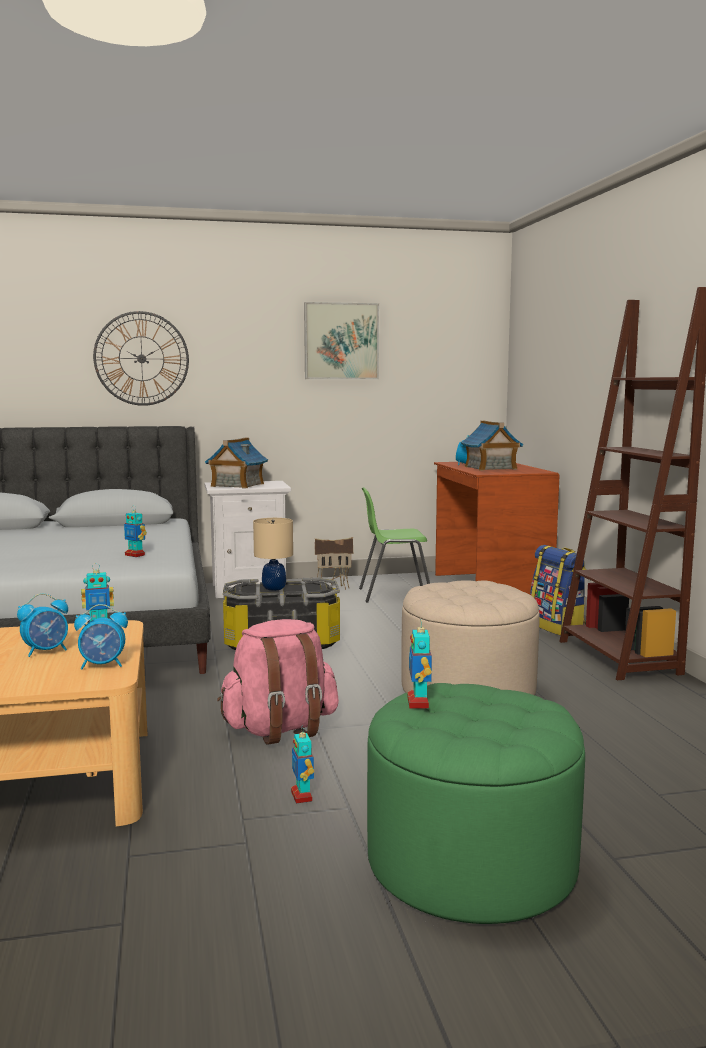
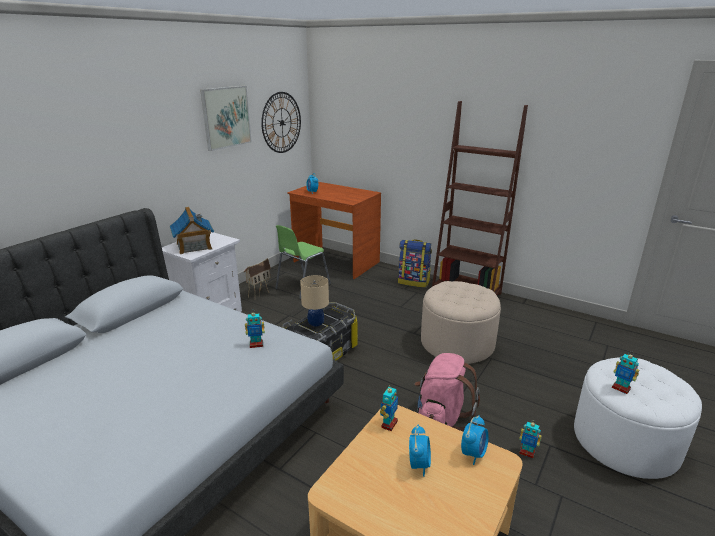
camera: 45 degrees left, 15 degrees up
(141, 358) = (86, 157): wall clock -> wall clock (281, 122)
(471, 862) = (625, 441): green ottoman -> white ottoman
(490, 468) = (337, 194): toy house -> none

